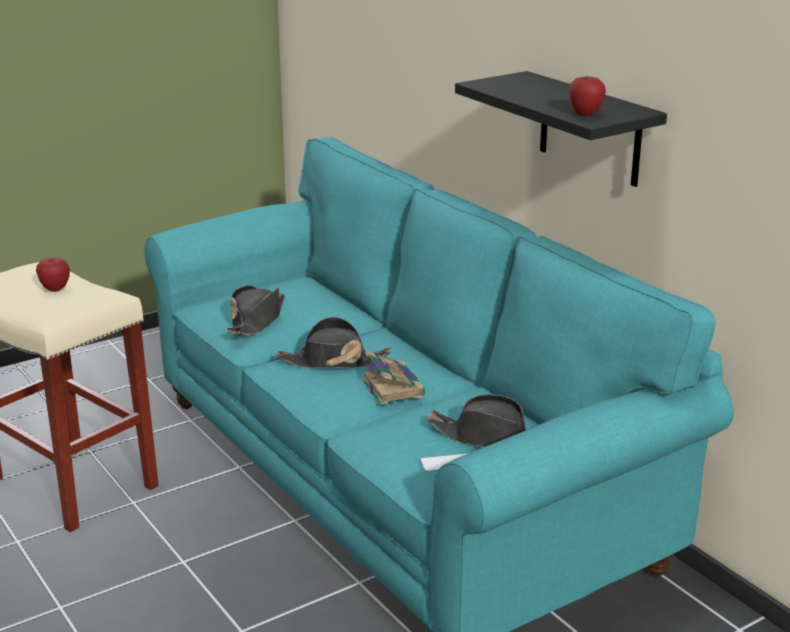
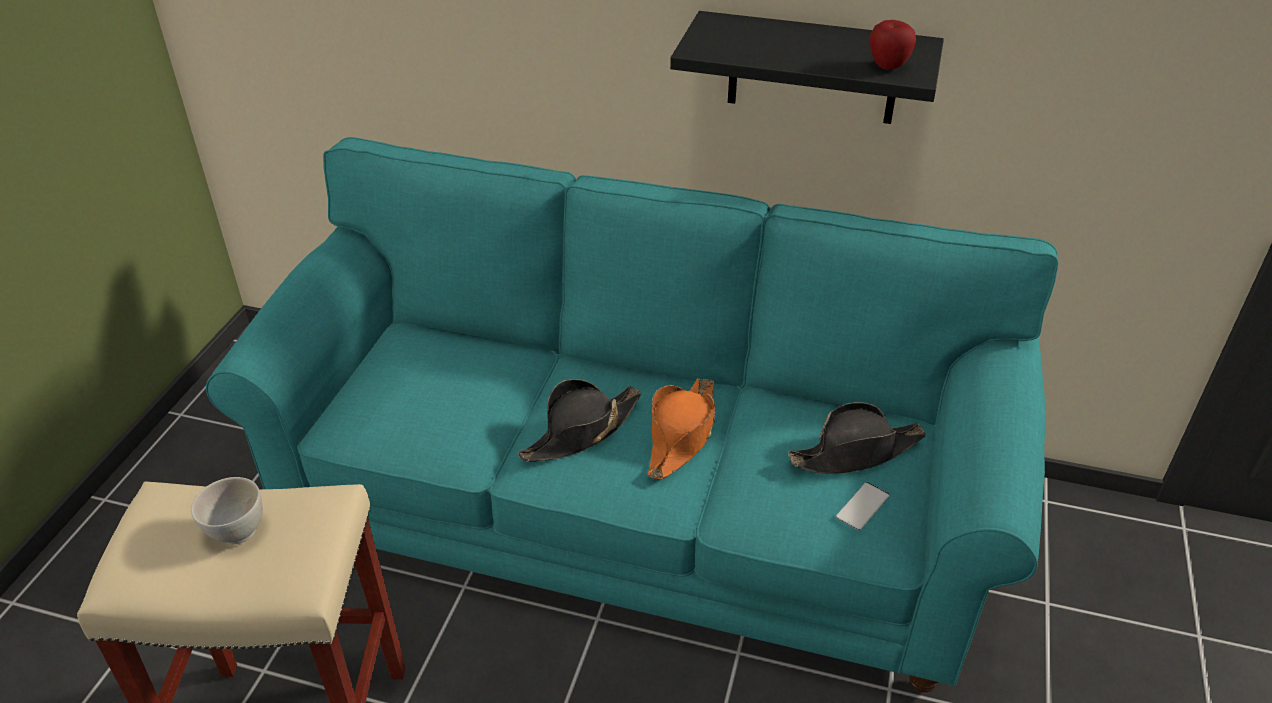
camera: 40 degrees left, 15 degrees up
(55, 289) = (236, 532): apple -> white bowl
(257, 320) = (434, 417): black hat -> none
(392, 387) = (681, 435): book -> orange hat

